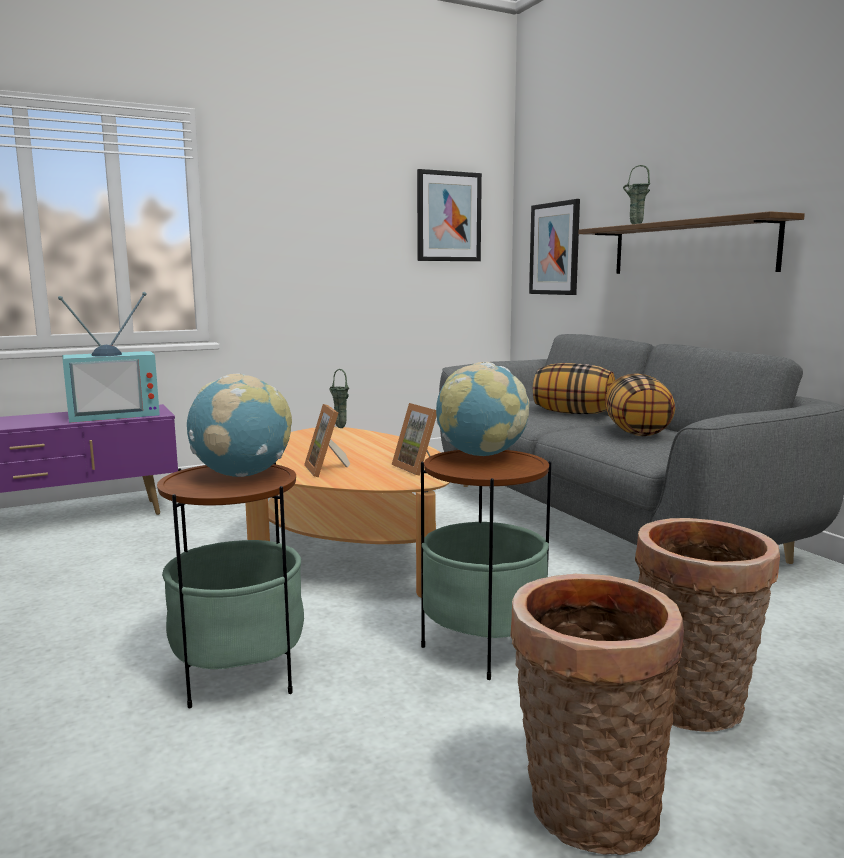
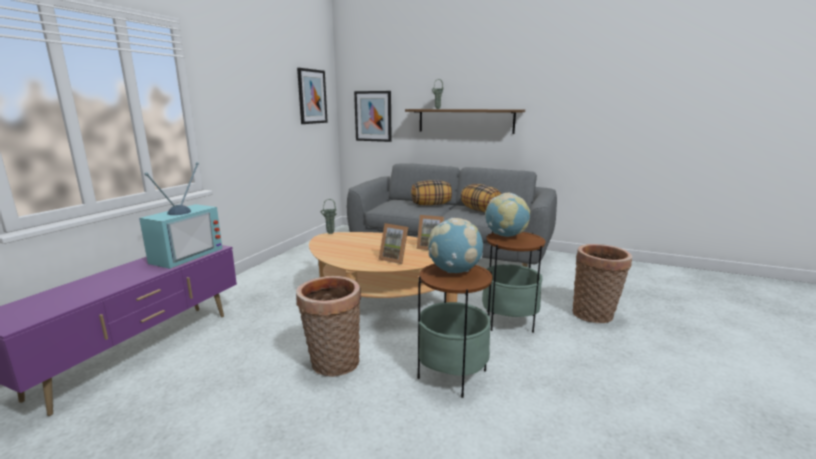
camera: 40 degrees left, 5 degrees up
(586, 811) = (628, 359): basket -> basket (333, 364)

